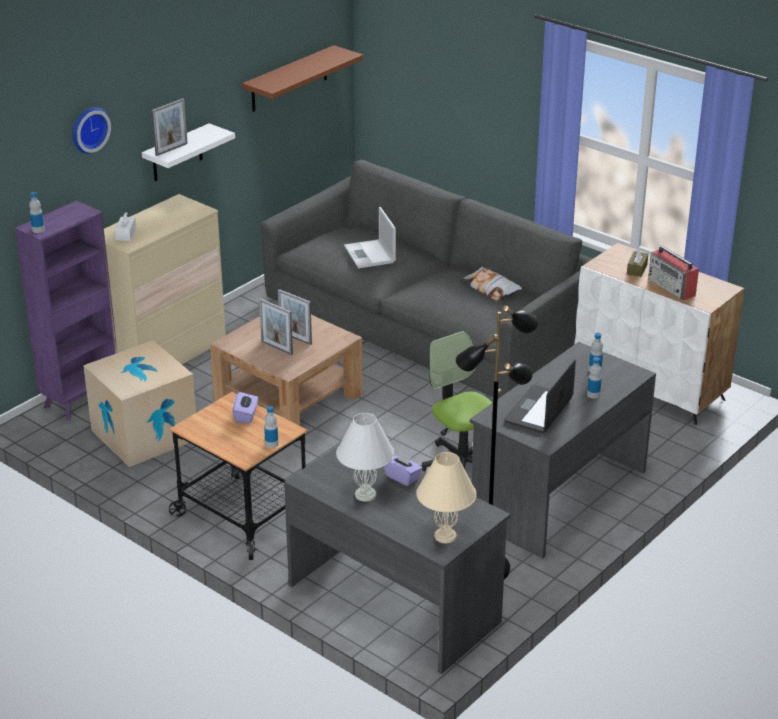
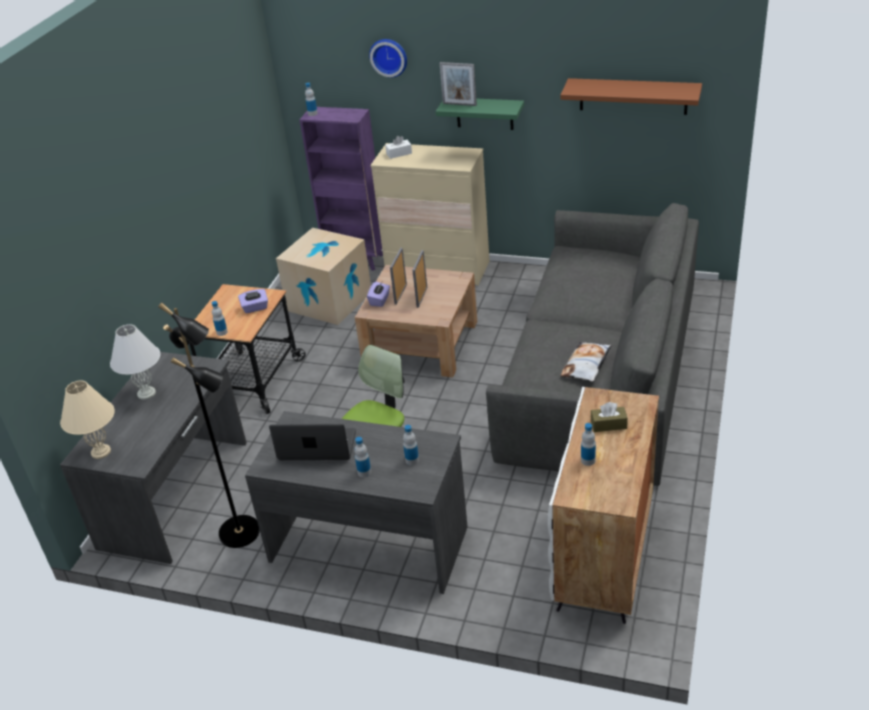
camera: 70 degrees right, 5 degrees up
(177, 153) = (484, 113): white shelf -> green shelf
(370, 255) = (585, 282): laptop -> none
(402, 477) = (178, 403): purple tissue box -> purple tissue box (380, 300)
(672, 287) = (588, 460): radio -> bottle

